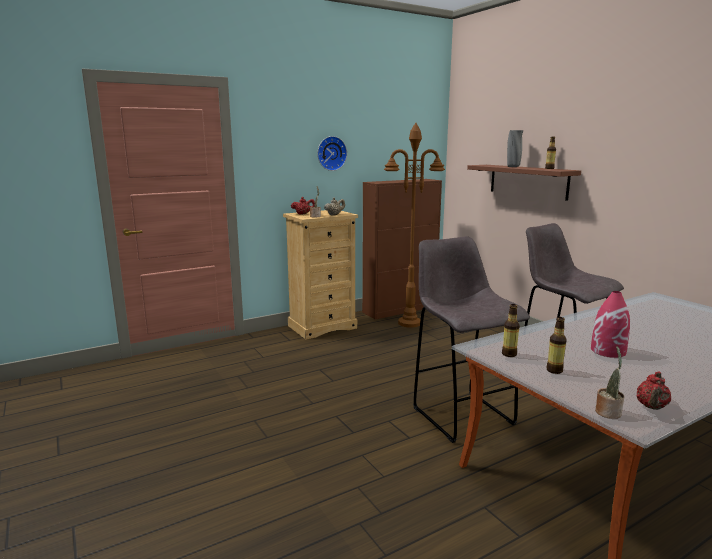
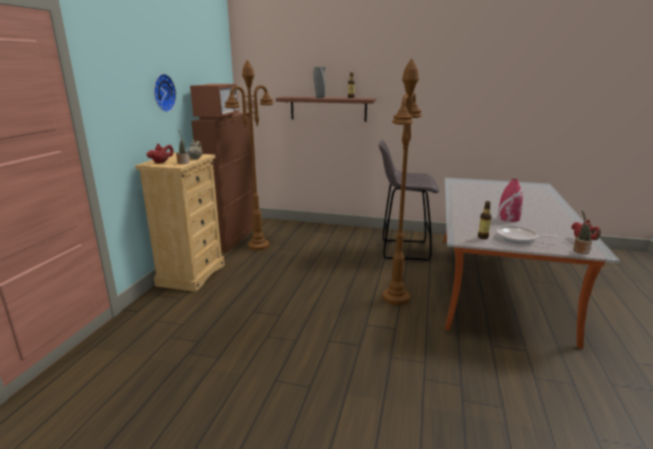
camera: 45 degrees left, 5 degrees up
(394, 181) = (217, 117): none -> microwave
(461, 414) = (395, 297): grey stool -> brown floor lamp
(554, 370) = (518, 238): bottle -> frying pan

